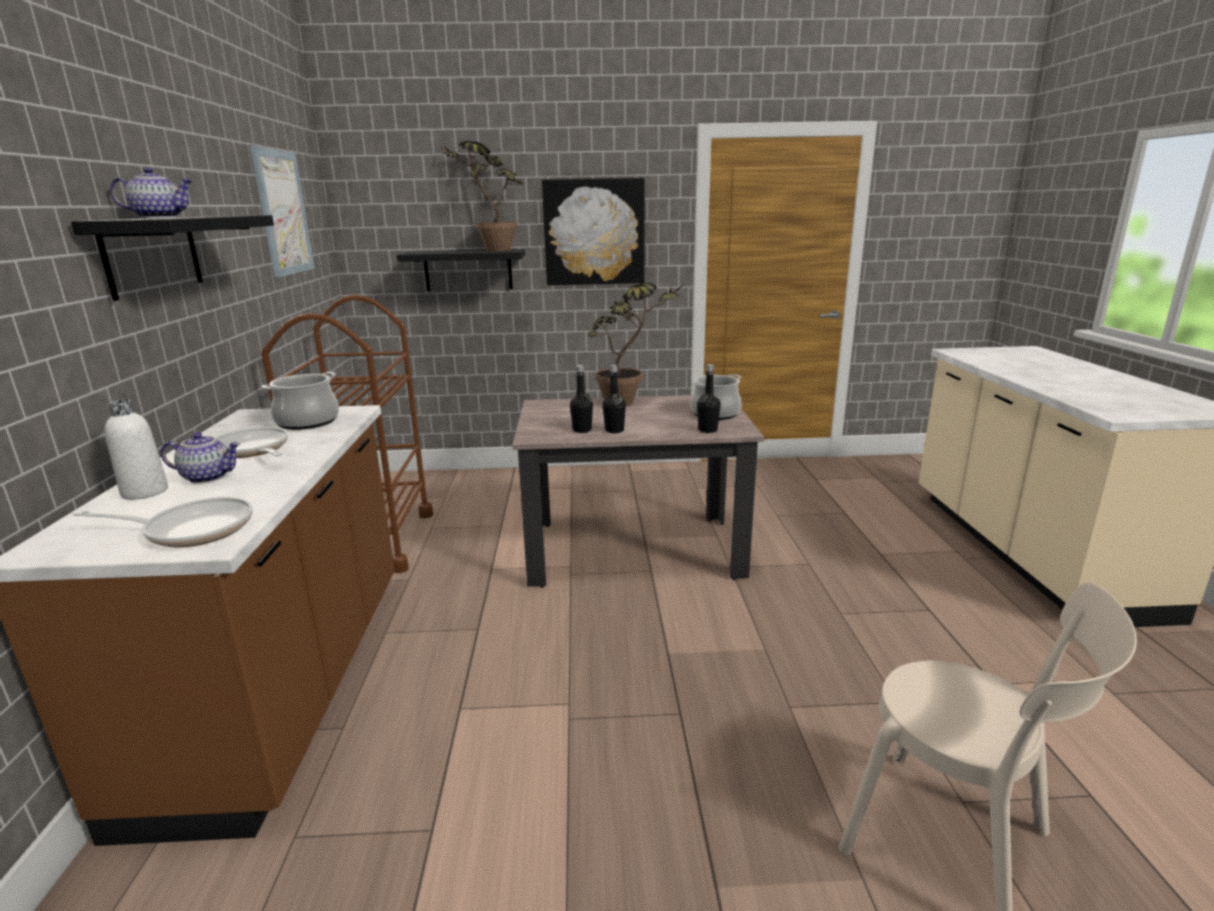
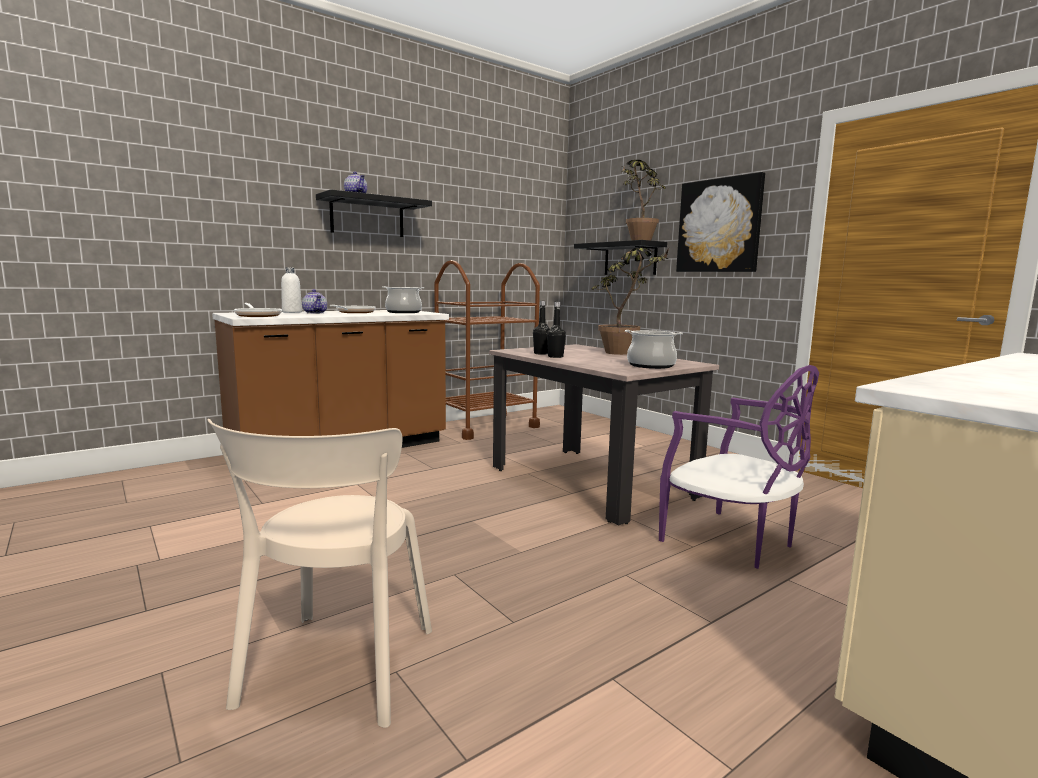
camera: 55 degrees right, 10 degrees down
(283, 213) = (503, 213): picture -> none
(707, 430) = (605, 367): black bottle -> none
(810, 545) = (731, 541): none -> purple chair

